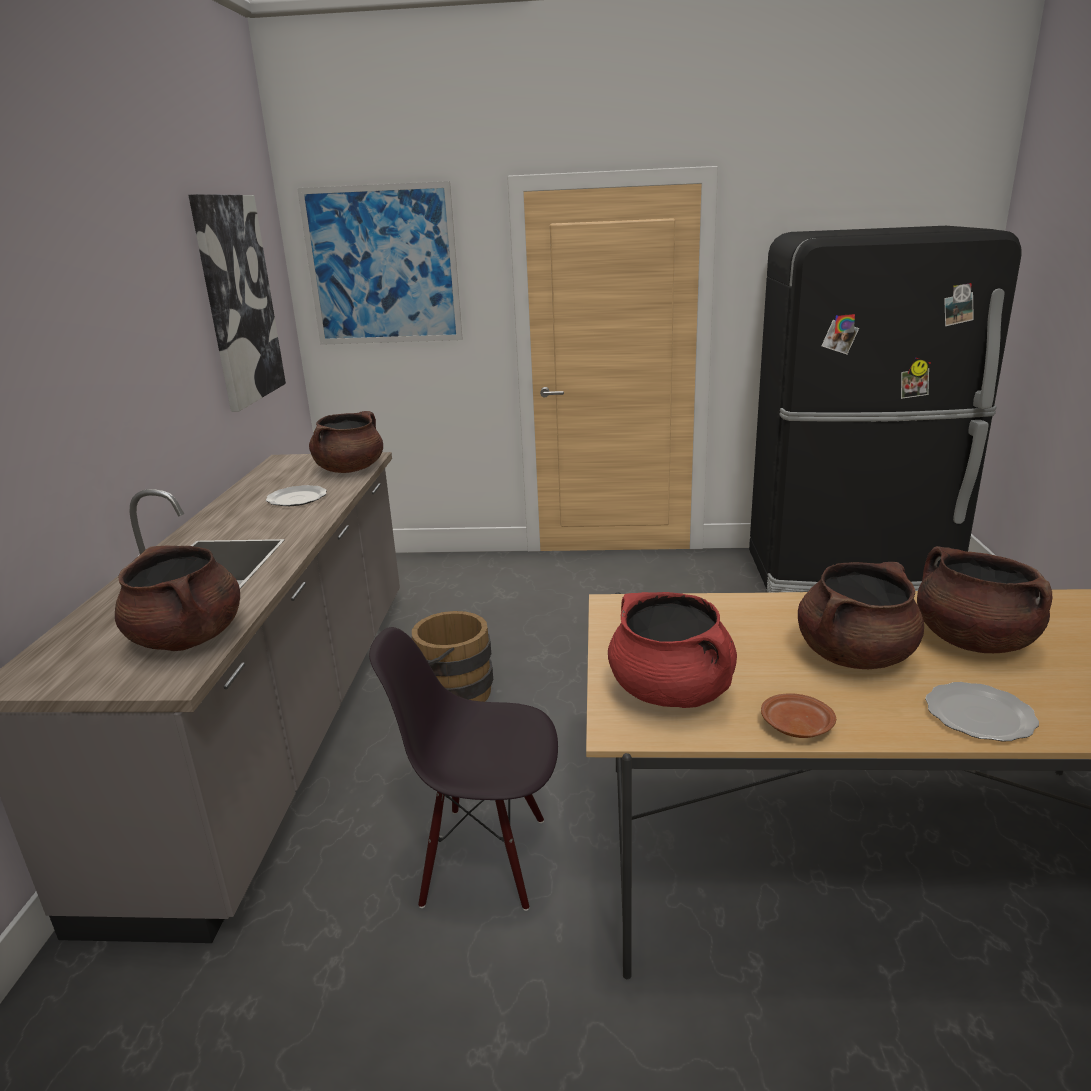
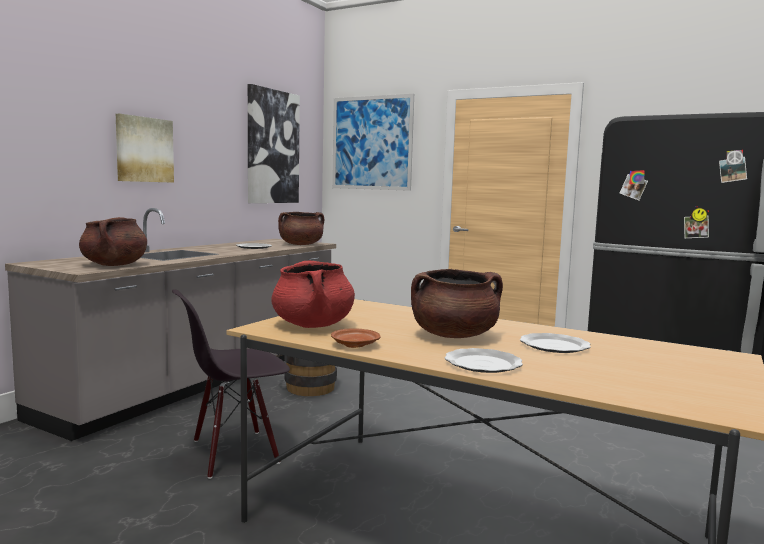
camera: 25 degrees right, 15 degrees down
(88, 378) = (144, 149): none -> picture
(485, 858) = (234, 452): black chair -> black chair turned 60 degrees counterclockwise
(973, 640) = (553, 345): brown cooking pot -> plate

